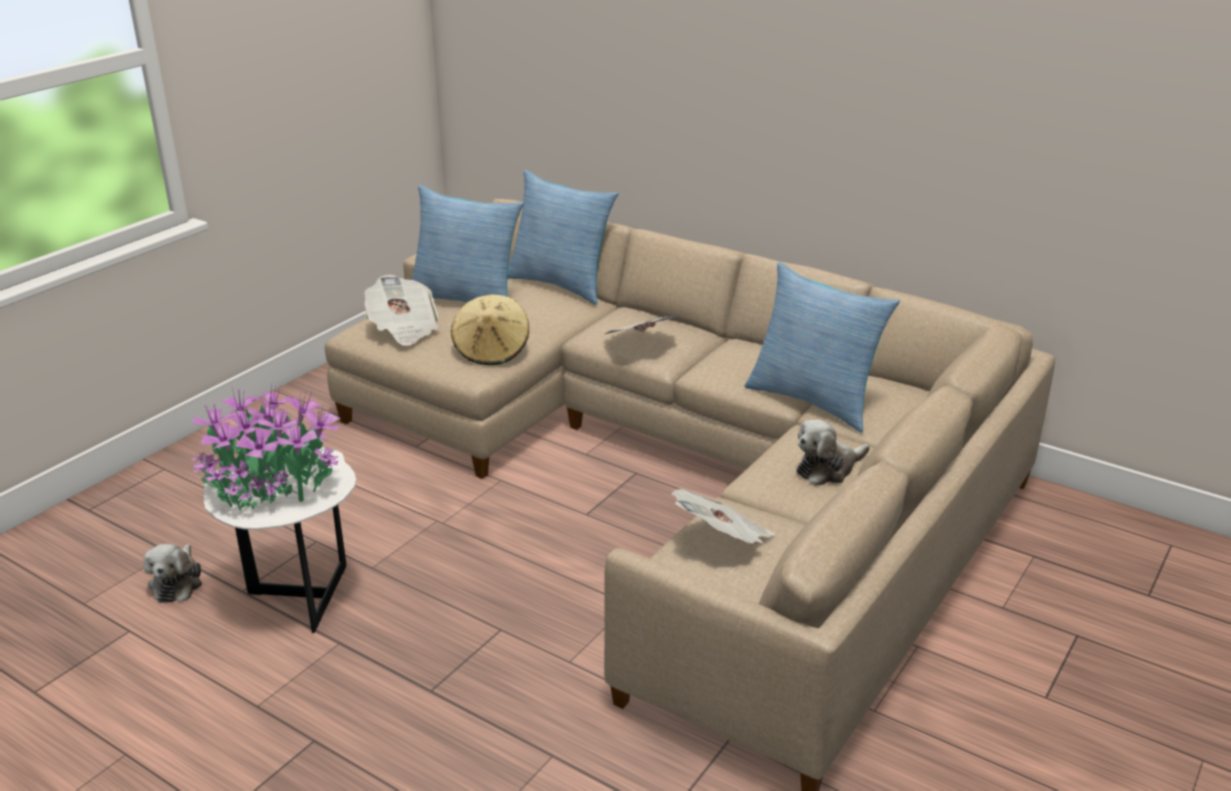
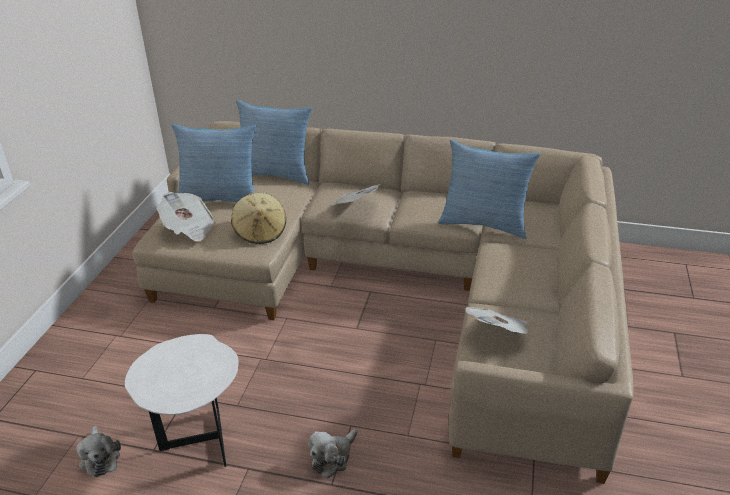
camera: 20 degrees left, 5 degrees up
(272, 485) = (178, 374): potted plant -> none
(828, 469) = (526, 268): plush toy -> plush toy (333, 457)

